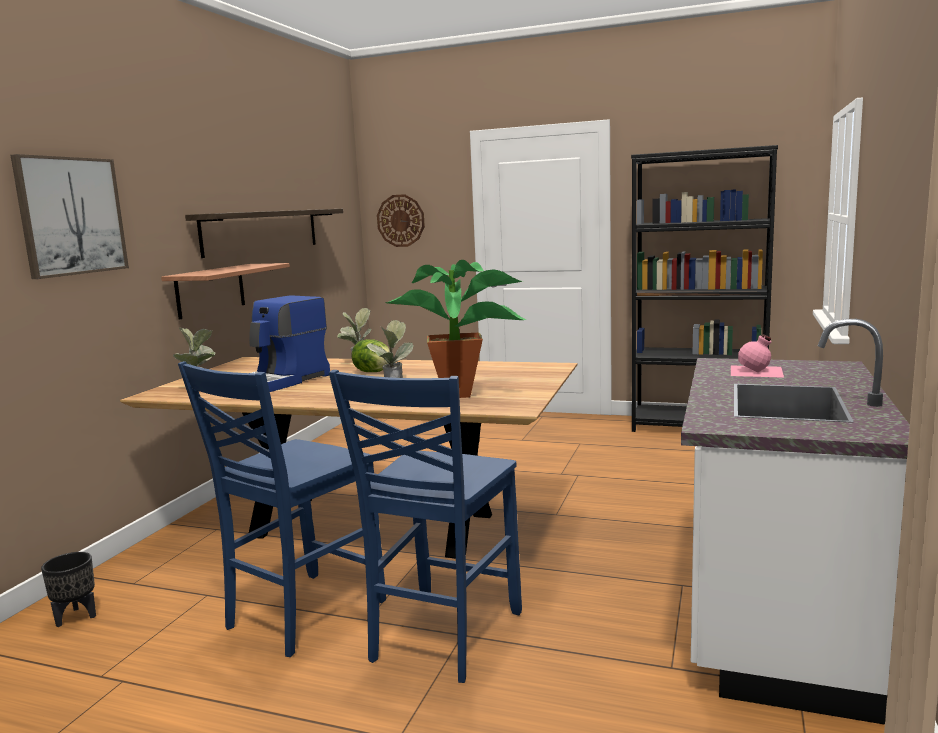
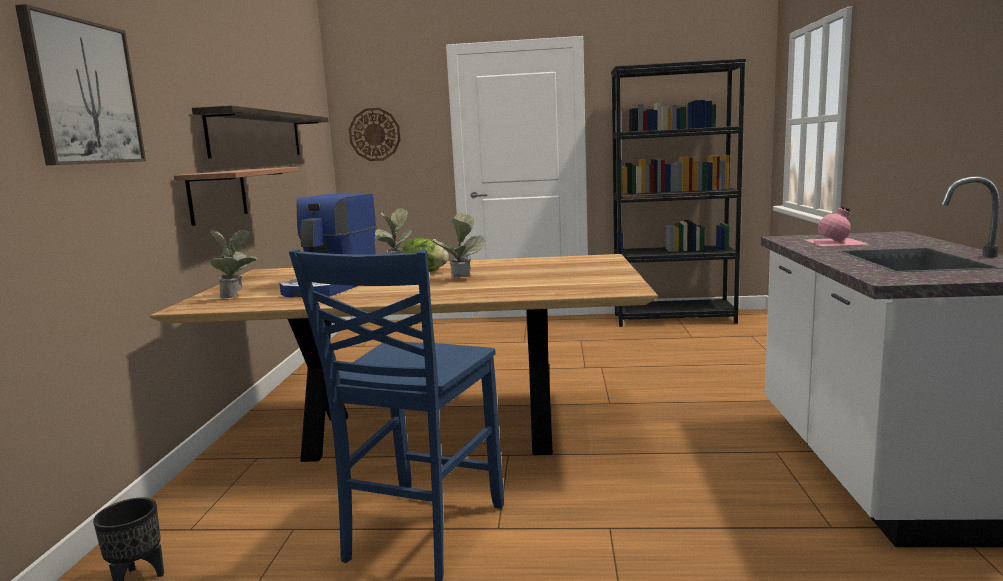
camera: 15 degrees left, 0 degrees up
(442, 636) = (591, 532): blue chair -> none
(464, 395) = (554, 284): potted plant -> none

